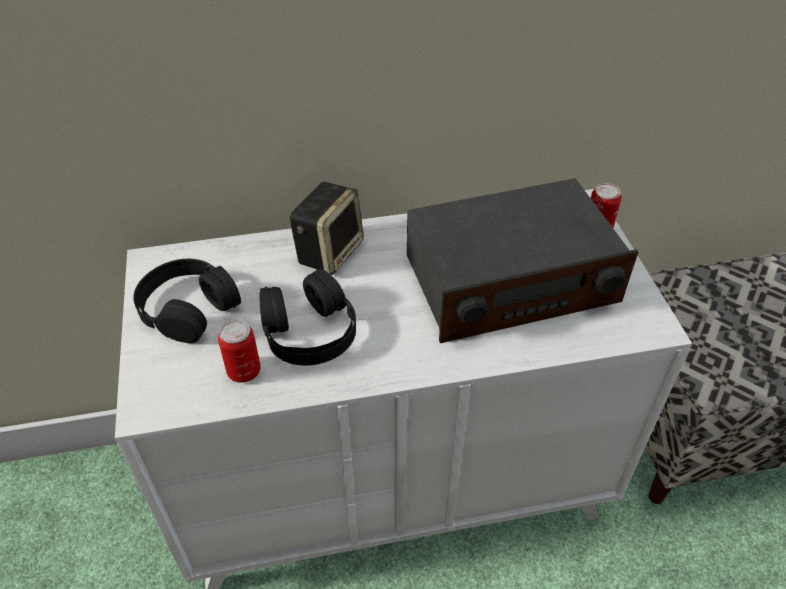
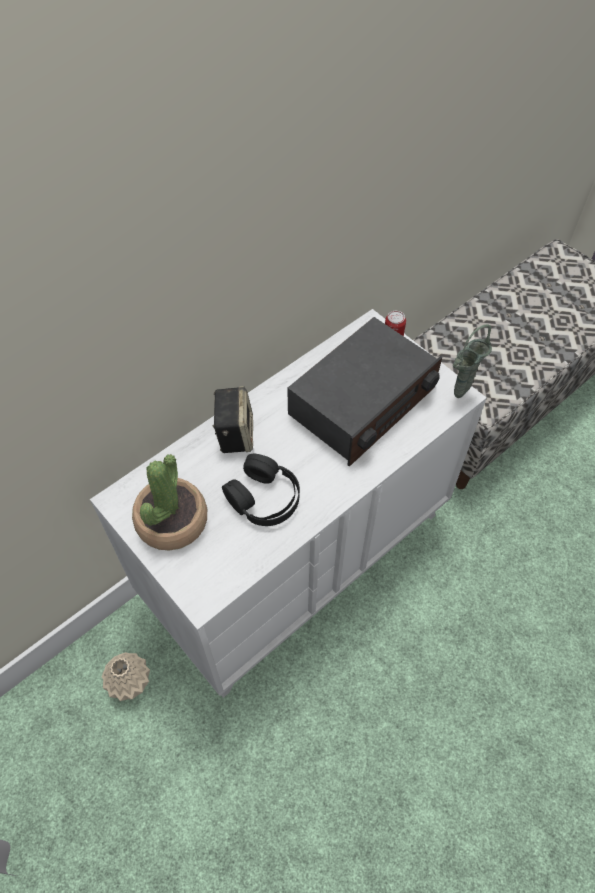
camera: 30 degrees left, 10 degrees up
(126, 518) = (130, 682): none -> beige vase
(188, 308) = (172, 521): black headphones -> potted plant
(244, 371) = (244, 545): can -> none
(650, 325) = (459, 396): none -> green vase

